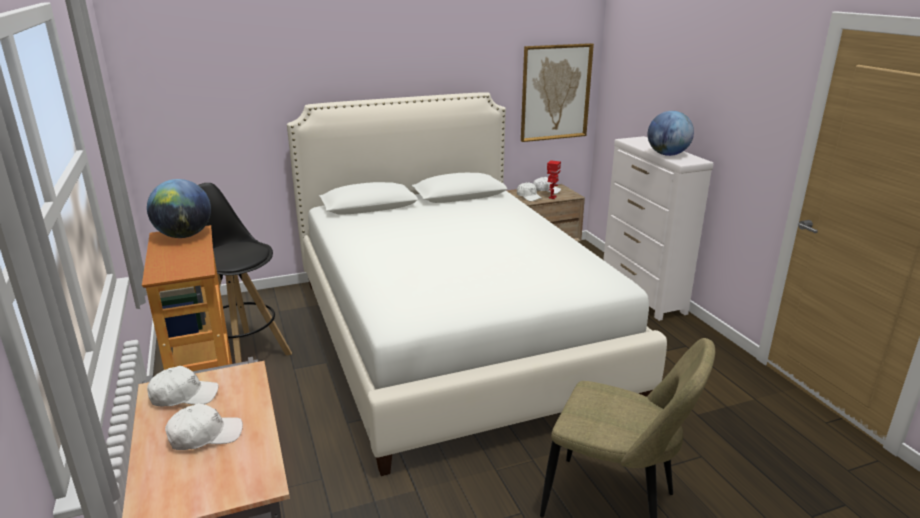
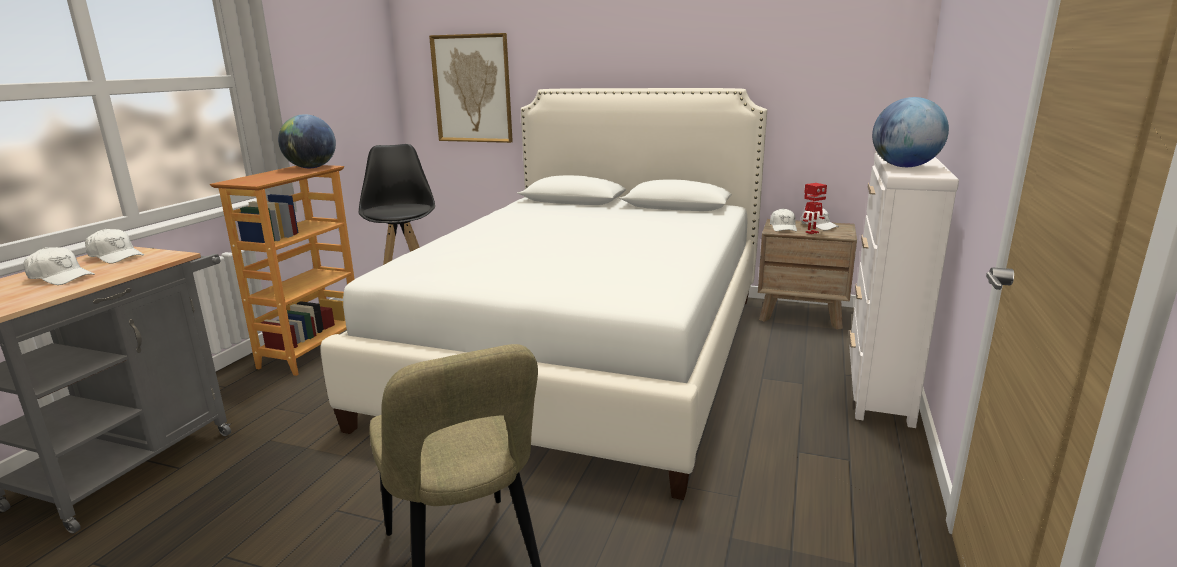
camera: 40 degrees right, 5 degrees down
(555, 92) = (852, 97): picture -> picture (472, 89)

